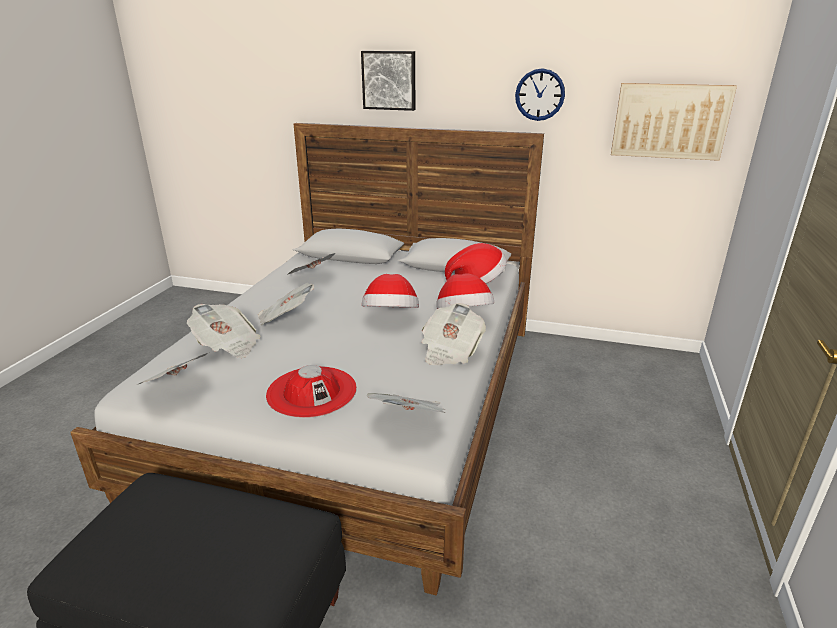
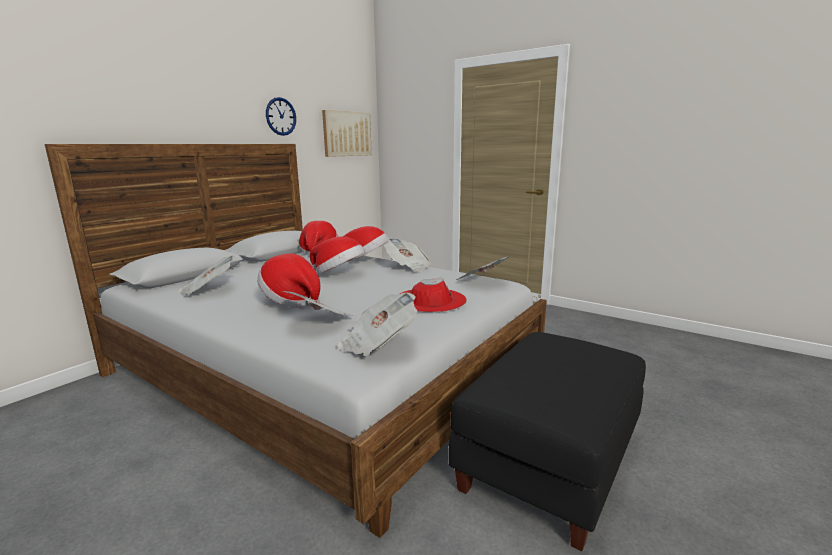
camera: 70 degrees left, 10 degrees down
(285, 318) = (292, 300): newspaper -> hat
(389, 80) = (158, 99): picture -> none

